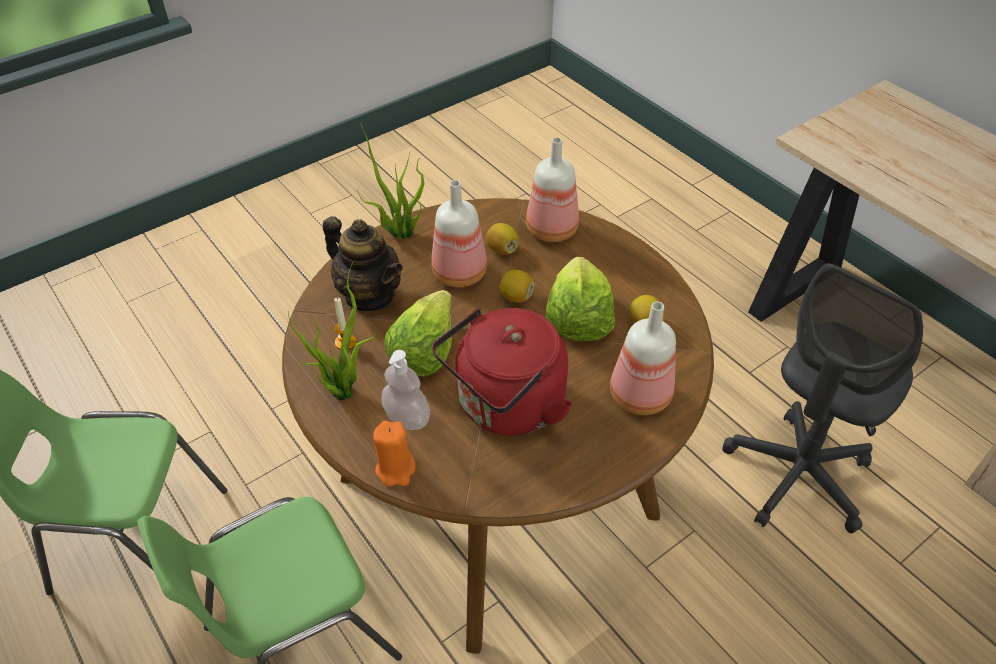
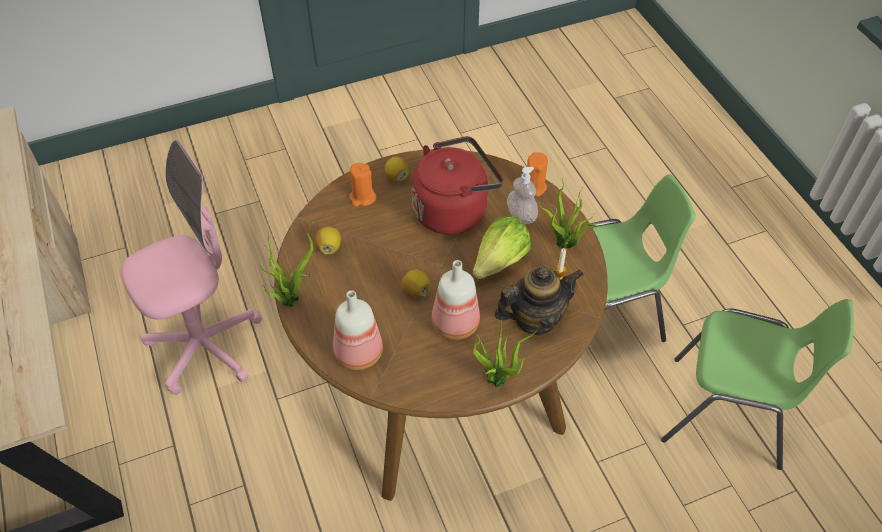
camera: 165 degrees left, 5 degrees up
(369, 295) = (535, 318): teapot -> teapot turned 105 degrees clockwise
(502, 249) = (411, 340): lemon -> lemon (397, 177)
(578, 319) = (377, 261): lettuce -> none
(640, 397) = (362, 197): bottle -> orange candle
(653, 263) = (291, 297): none -> potted plant
(797, 475) = (205, 346): grey office chair -> pink office chair

